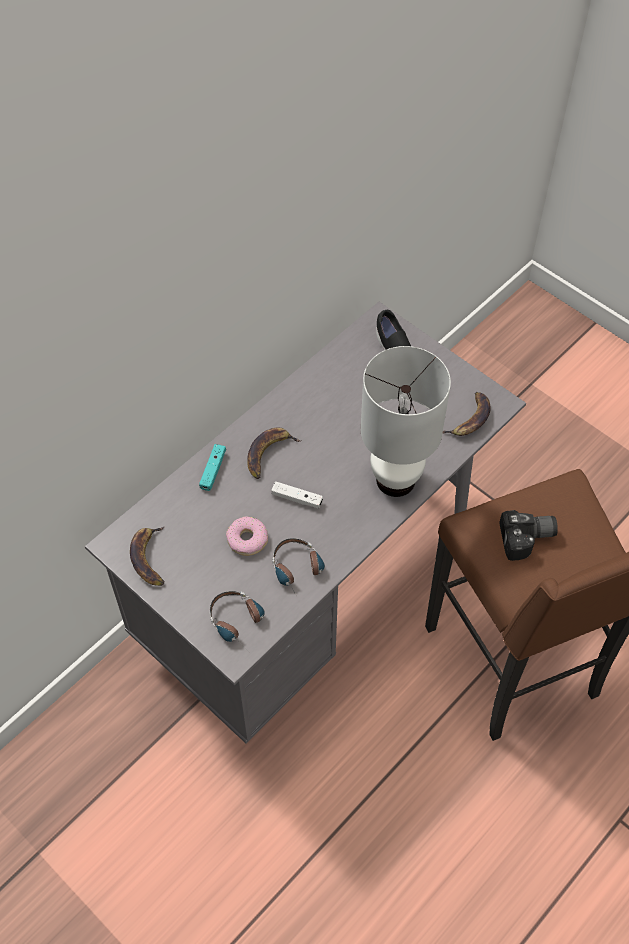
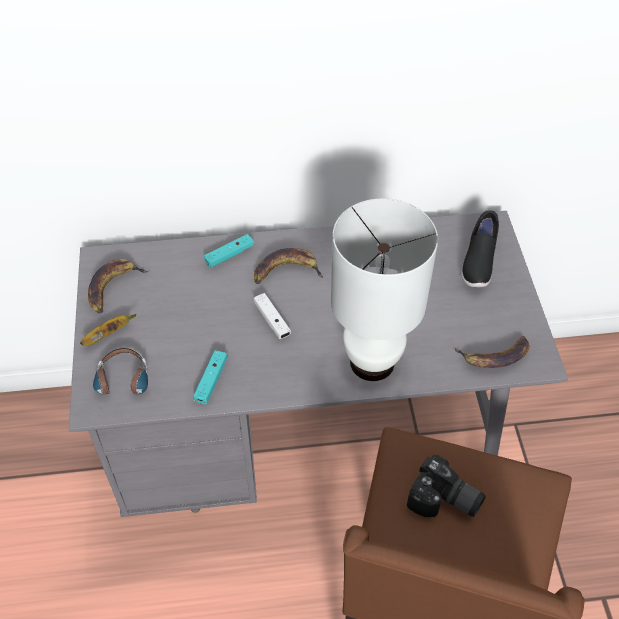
camera: 40 degrees right, 5 degrees down
(187, 596) = (108, 335): none -> banana
(247, 539) = (199, 325): donut -> none
(299, 573) = (211, 380): headphones -> turquoise game controller

